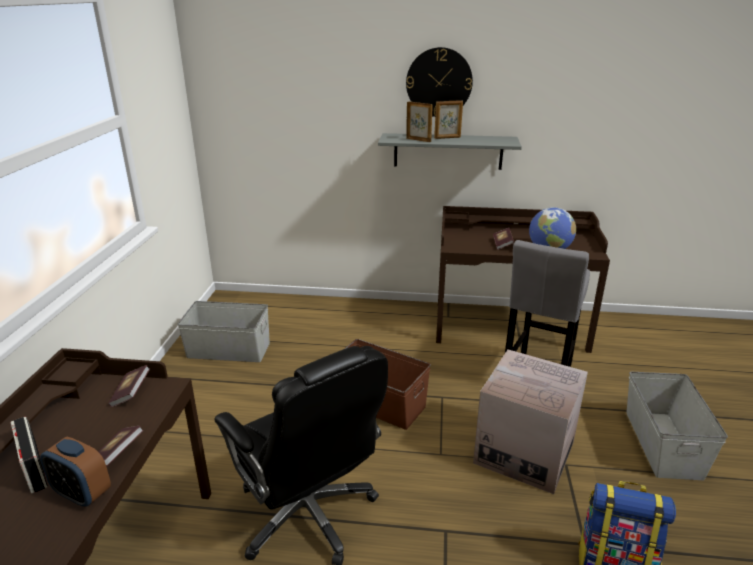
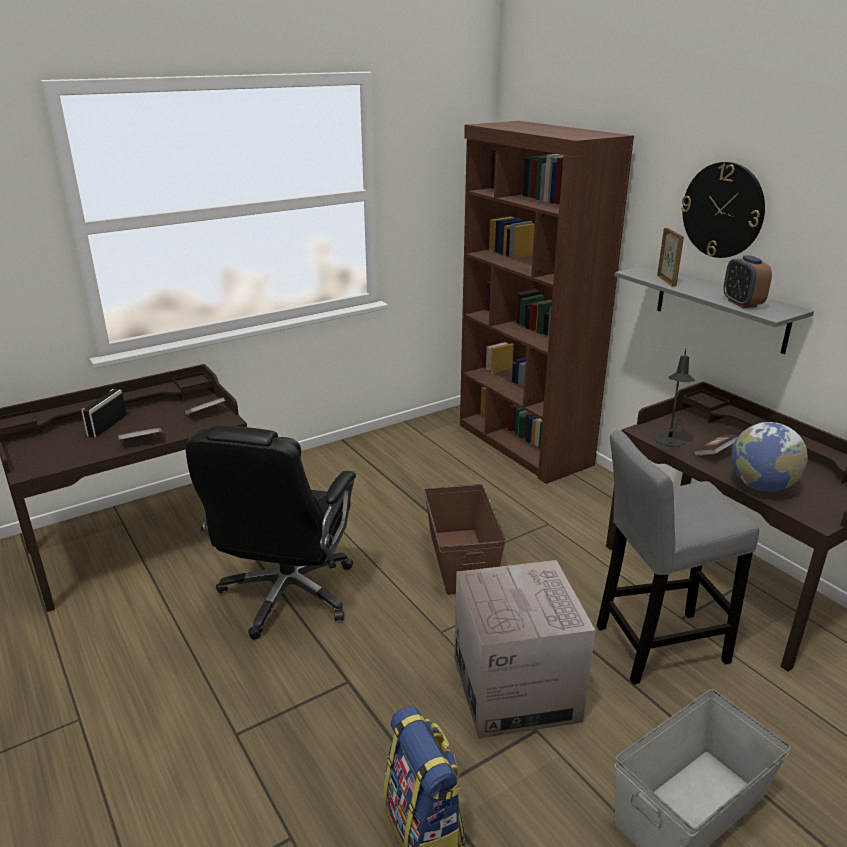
camera: 50 degrees right, 0 degrees up
(82, 494) = (99, 450): alarm clock -> alarm clock (742, 303)
(229, 350) = (418, 451): grey storage box -> none
(295, 308) = (523, 445): none -> brown bookcase
(447, 138) = (709, 287): picture frame -> none
(474, 247) = (669, 441): none -> black table lamp

